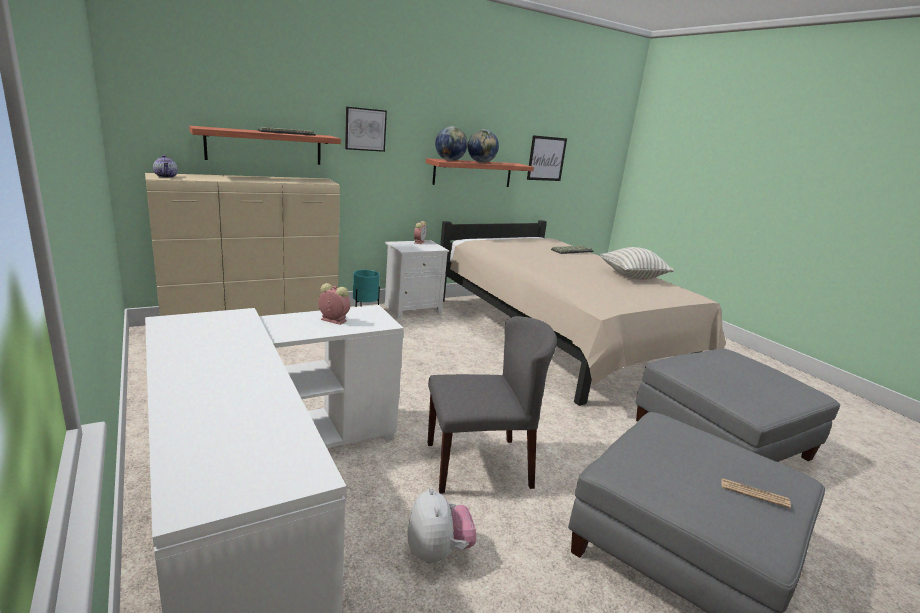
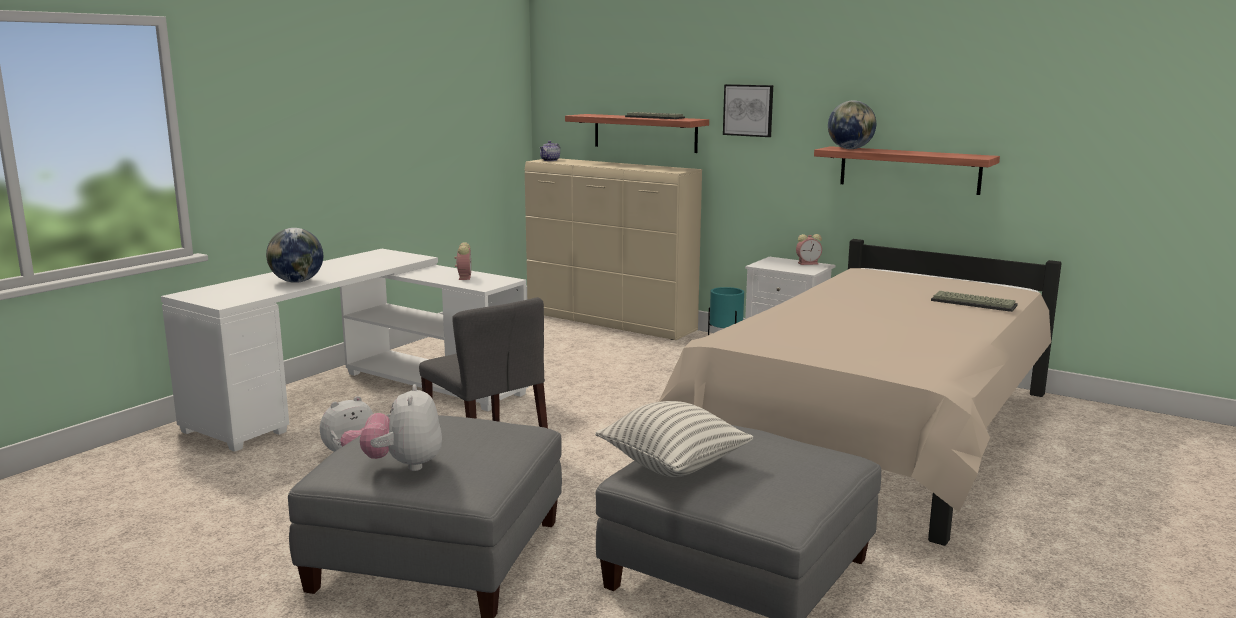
camera: 65 degrees right, 5 degrees down
(481, 162) = (902, 152): globe -> globe (297, 281)
(546, 158) = (1066, 148): picture -> none
(632, 276) = (919, 338): pillow -> pillow (673, 465)
(754, 493) = (405, 465): newspaper -> plush toy

